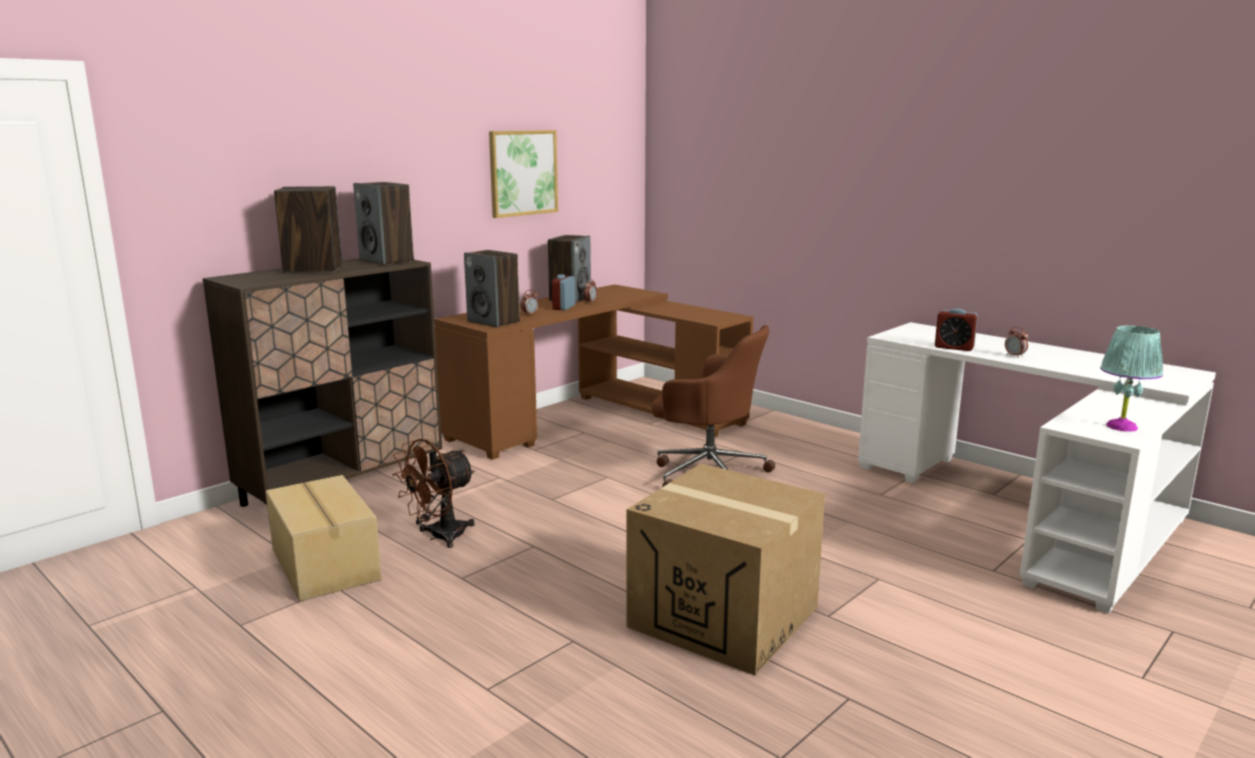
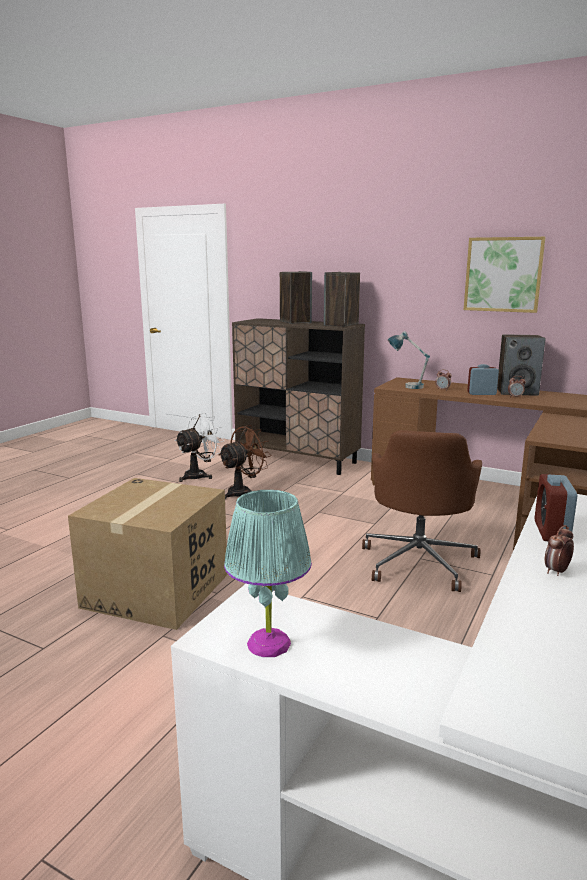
camera: 75 degrees right, 0 degrees up
(324, 565) = (199, 475): cardboard box -> white fan
(439, 537) = (243, 492): brown fan -> brown fan turned 105 degrees clockwise
(494, 321) = (406, 386): speaker -> table lamp

